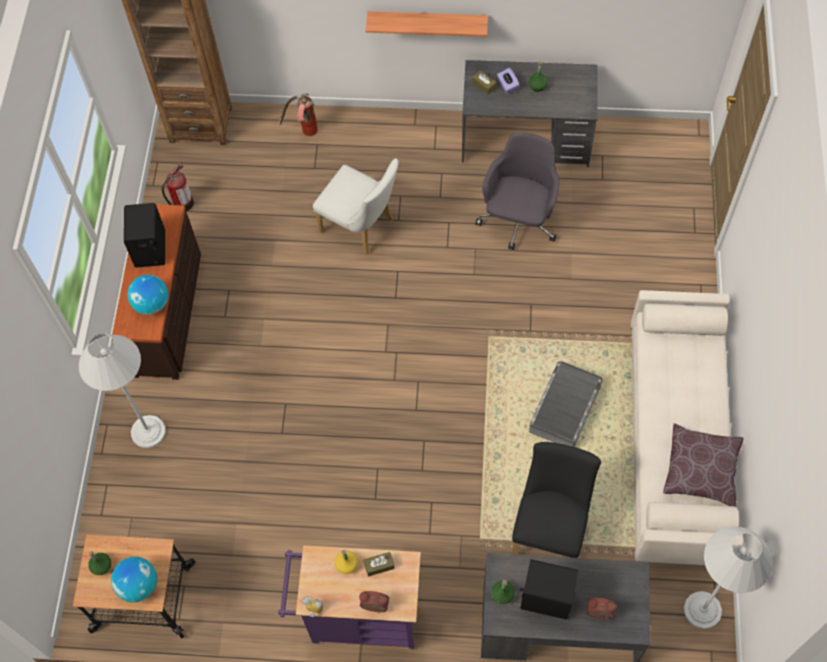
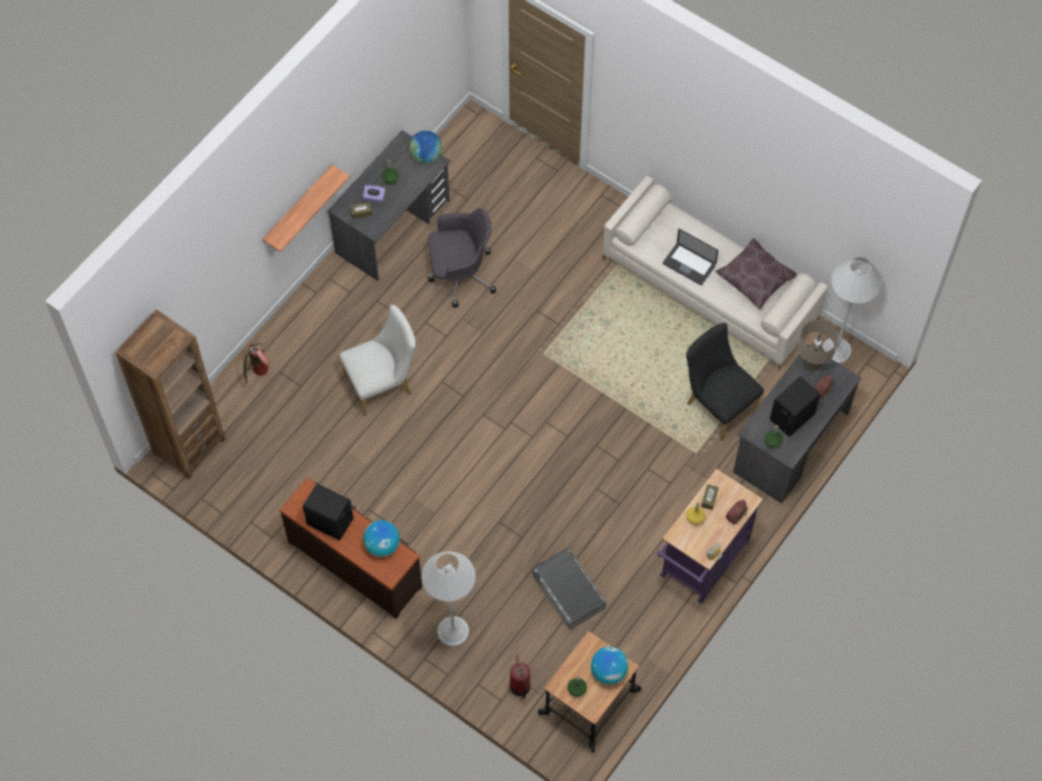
camera: 60 degrees left, 0 degrees up
(182, 204) = (259, 501): fire extinguisher -> fire extinguisher (520, 687)
(519, 220) = (460, 274): grey office chair -> grey office chair turned 120 degrees clockwise
(565, 409) = (636, 340): grey storage box -> grey storage box (569, 591)
(585, 98) = (426, 156): none -> globe
(629, 581) = (812, 362): none -> beige table lamp
(665, 396) = (689, 264): none -> laptop

